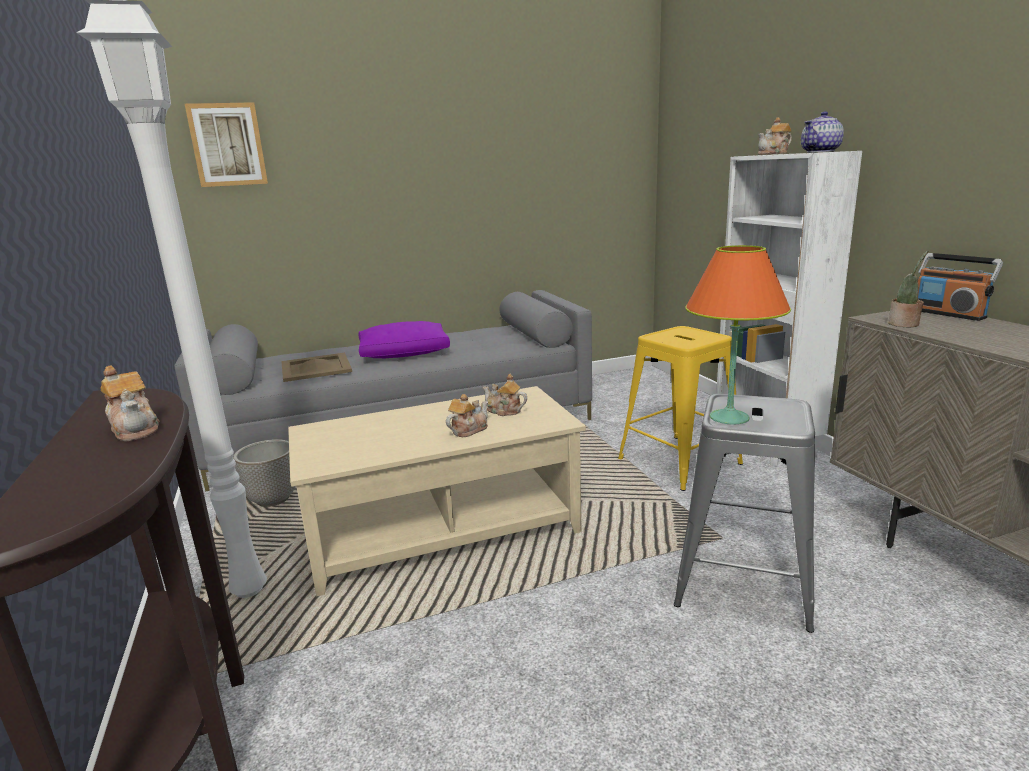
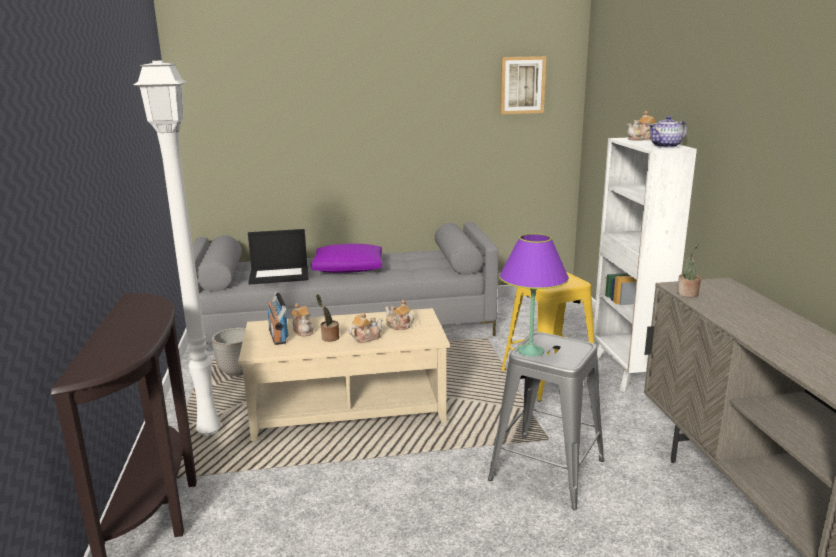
camera: 10 degrees right, 0 degrees up
(136, 429) = (145, 322): teapot -> teapot (303, 331)
(228, 145) = (231, 102): picture -> picture (522, 85)
(316, 367) = (280, 275): beige tray -> laptop
(415, 435) = (329, 338): none -> potted plant
(729, 418) = (530, 351): orange table lamp -> purple table lamp
(948, 314) = (734, 288): radio -> radio (278, 335)

